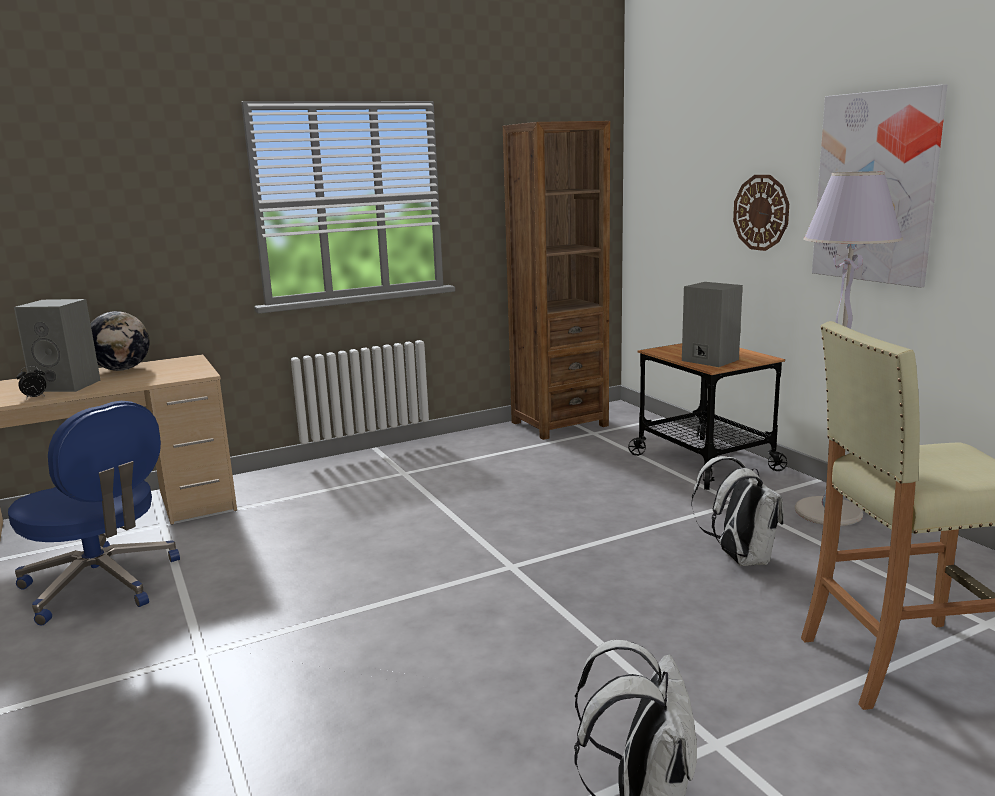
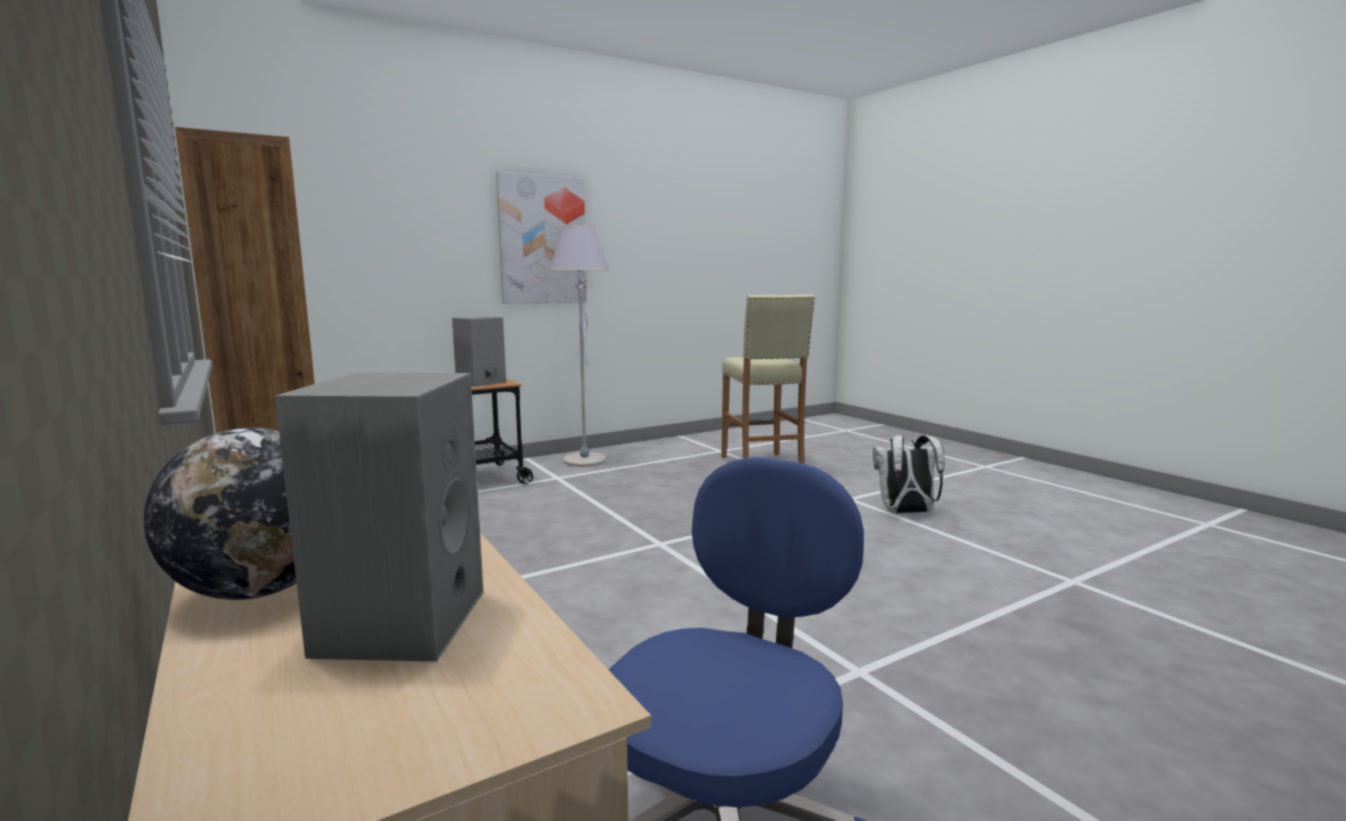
camera: 95 degrees left, 5 degrees down
(35, 398) = (523, 630): alarm clock -> none
(739, 558) = (649, 483): white backpack -> none
(761, 212) = (437, 260): wall clock -> none

